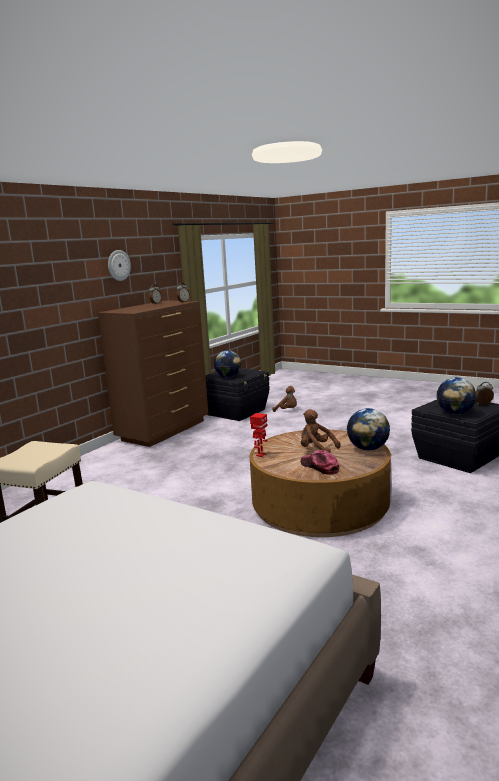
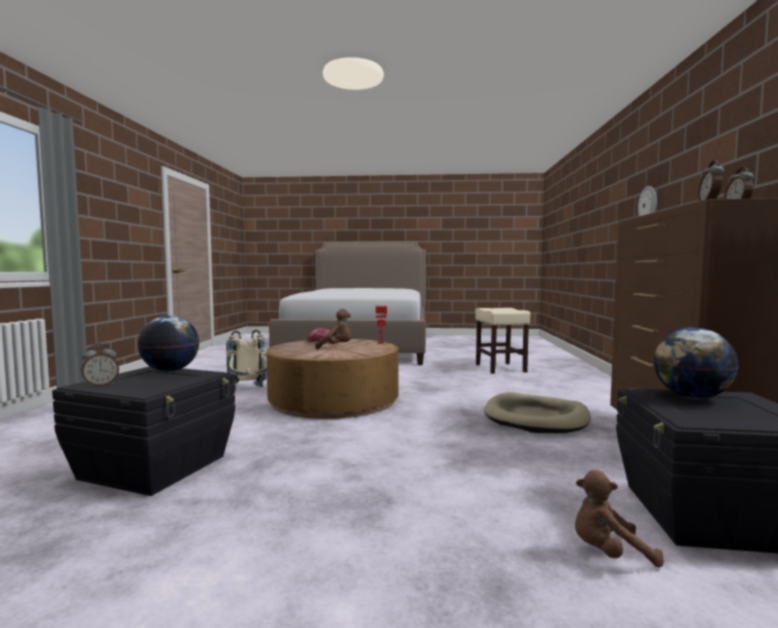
camera: 150 degrees right, 10 degrees down
(118, 265) = (737, 140): wall clock -> wall clock (648, 205)
(196, 454) = (536, 418): none -> beige dog bed
(368, 449) = (288, 351): globe -> none
(413, 540) = (249, 391): none -> beige backpack

